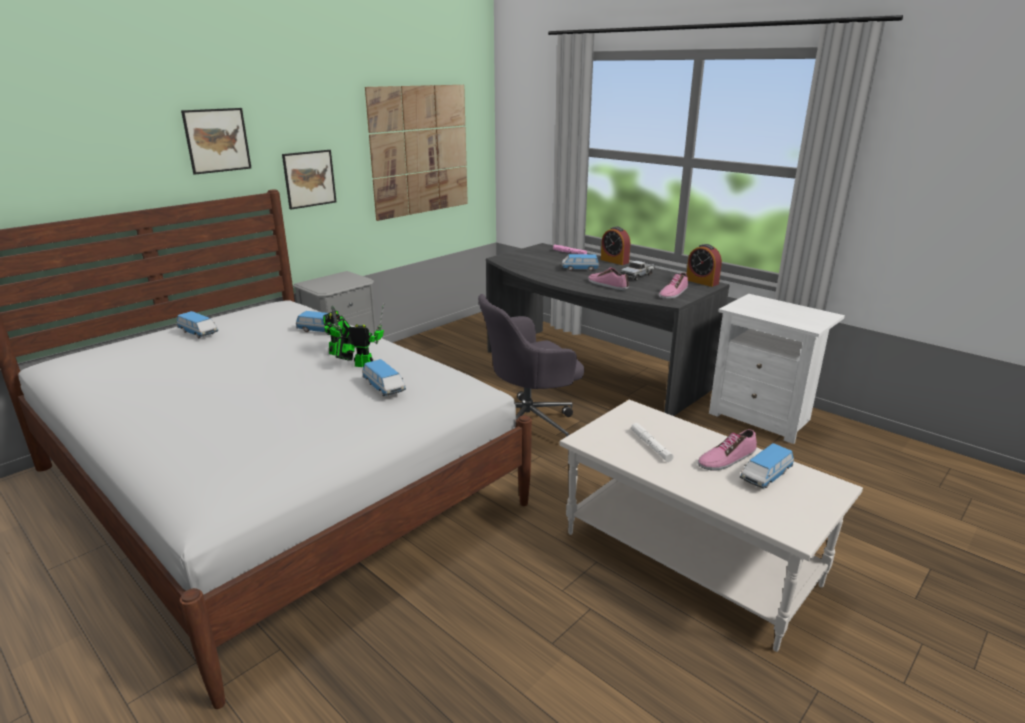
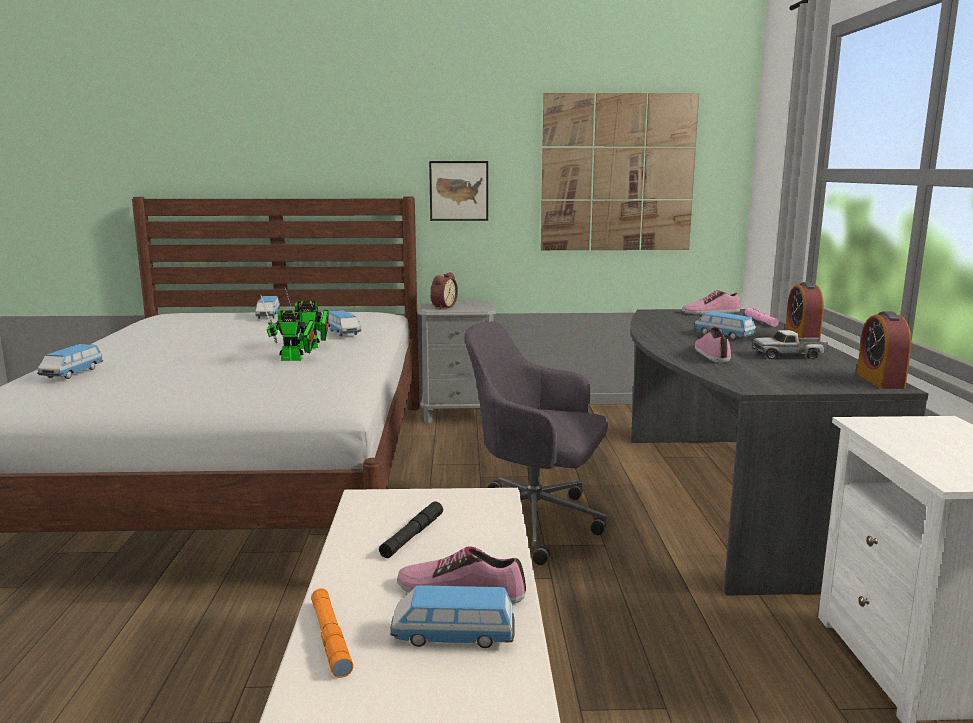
camera: 45 degrees right, 10 degrees down
(217, 140) = (361, 141): picture -> none
(325, 285) = (442, 307): none -> alarm clock
(361, 365) = (295, 359): toy robot -> toy robot turned 120 degrees clockwise
(384, 388) = (261, 377): toy car -> toy car (72, 373)
(651, 446) = (412, 535): white flashlight -> black flashlight
(673, 293) = (785, 380): shoe -> shoe (710, 312)
(736, 505) = (330, 638): none -> orange flashlight

